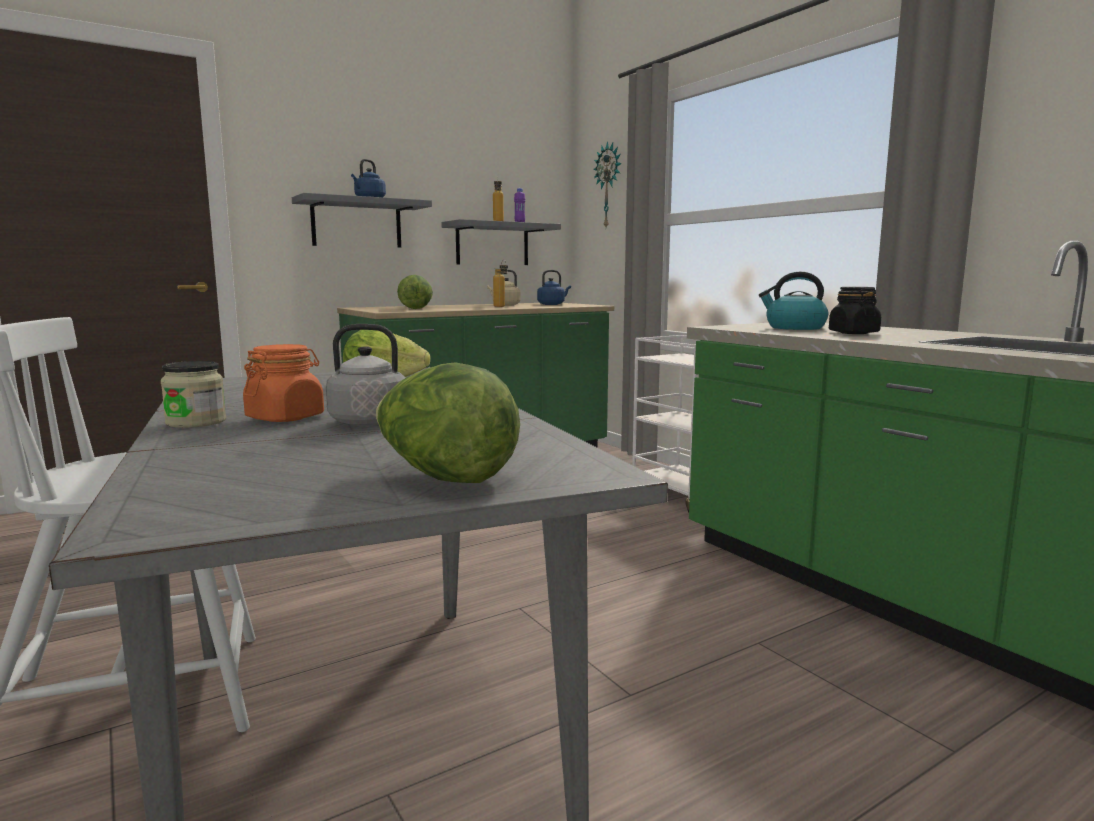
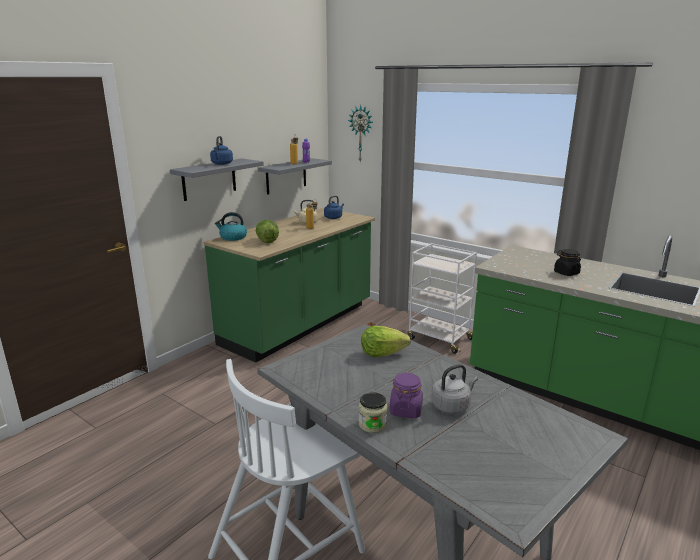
camera: 20 degrees left, 10 degrees up
(286, 418) = (405, 410): orange jar -> purple jar
(443, 477) = (555, 454): lettuce -> none
(794, 328) = (529, 264): kettle -> kettle (233, 237)

